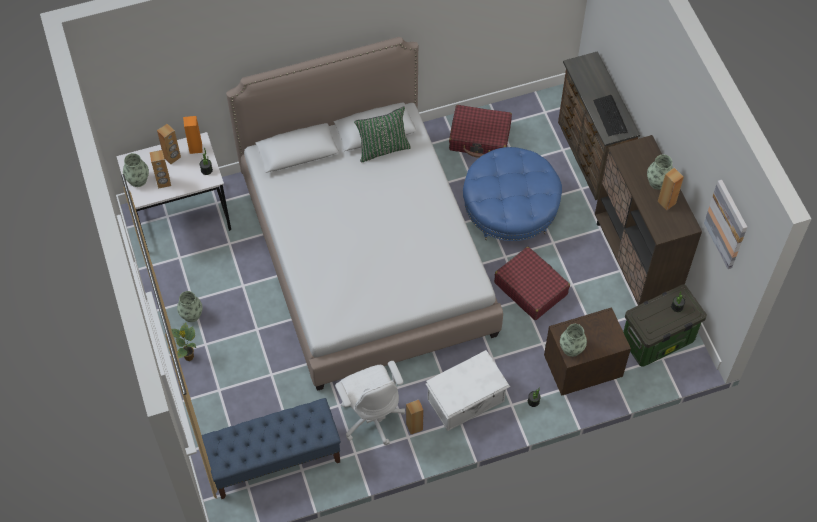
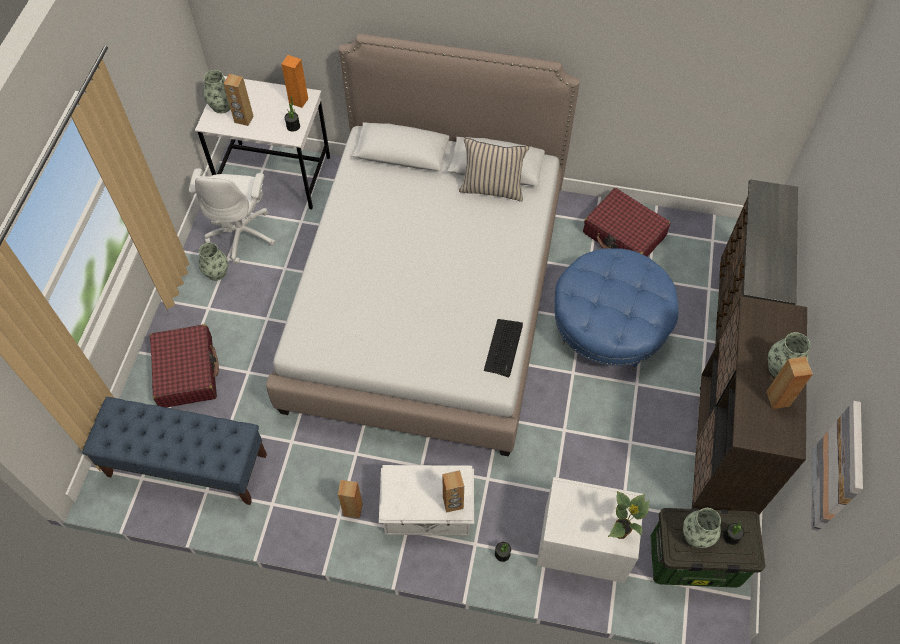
camera: 30 degrees right, 0 degrees up
(172, 157) = (270, 99): brown speaker -> brown speaker (453, 503)
(189, 357) = (184, 313): potted plant -> potted plant (620, 533)
(371, 416) = (316, 473): white office chair -> white office chair (242, 234)
(383, 148) = (492, 188): green pillow -> beige pillow
(530, 288) = (580, 422): red suitcase -> red suitcase (186, 372)
(571, 348) = (564, 518): vase -> vase (696, 535)
(580, 368) = (581, 545): brown nightstand -> white nightstand
(610, 116) = (770, 265): keyboard -> keyboard (504, 347)

